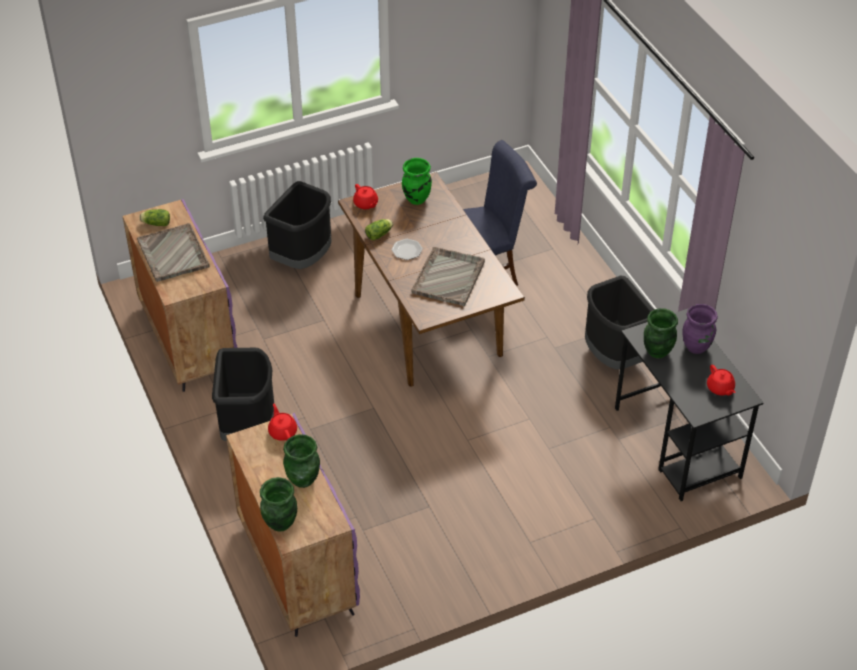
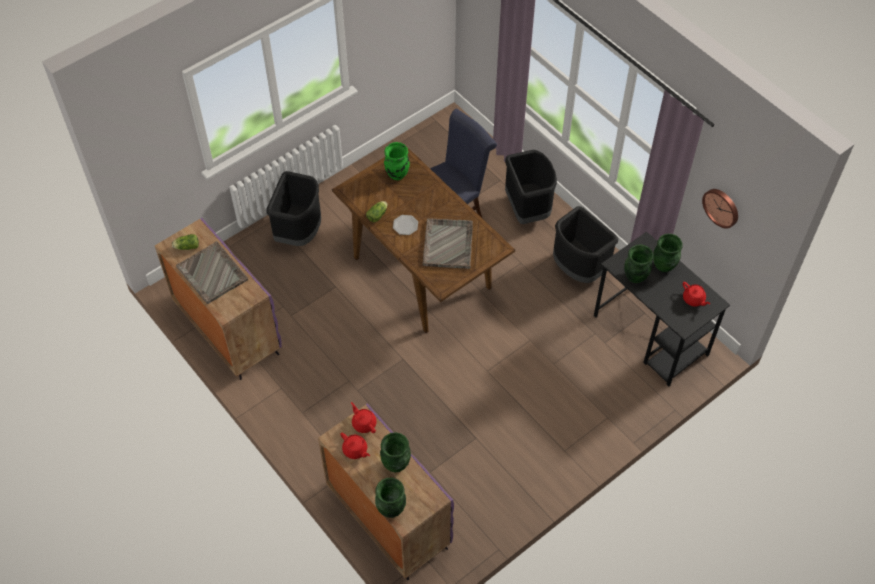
camera: 15 degrees left, 10 degrees up
(248, 426) = (305, 399): black trash can -> black trash can (527, 209)
(366, 204) = (356, 188): red teapot -> red teapot (355, 450)
(696, 347) = (664, 265): purple vase -> green vase
(765, 274) = (721, 207): none -> wall clock

